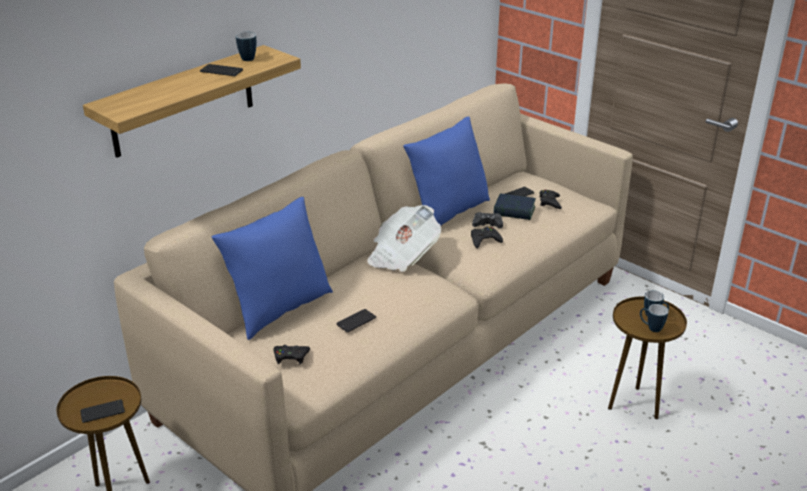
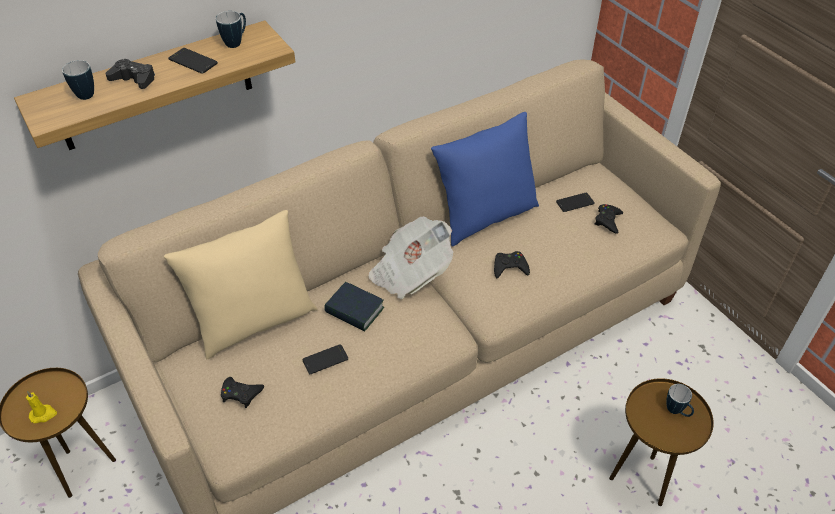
camera: 15 degrees right, 15 degrees up
(102, 411) = (43, 414): phone -> yellow candle
(279, 309) = (254, 322): blue pillow -> beige pillow
(487, 224) = (522, 243): black game controller -> black game controller (134, 79)
(514, 211) = (560, 228): book -> book (354, 310)
(651, 328) = (665, 430): mug -> mug (83, 93)

